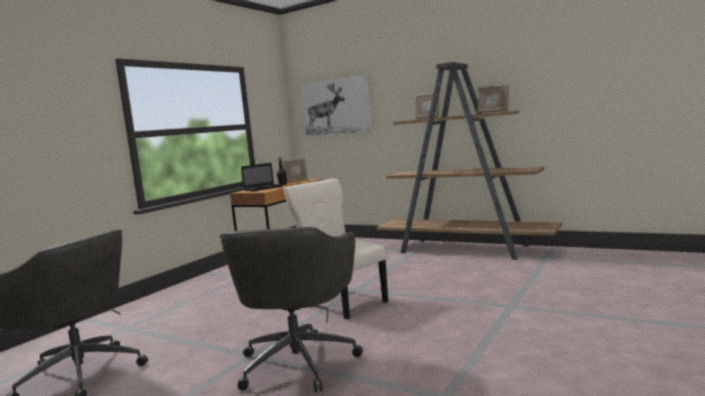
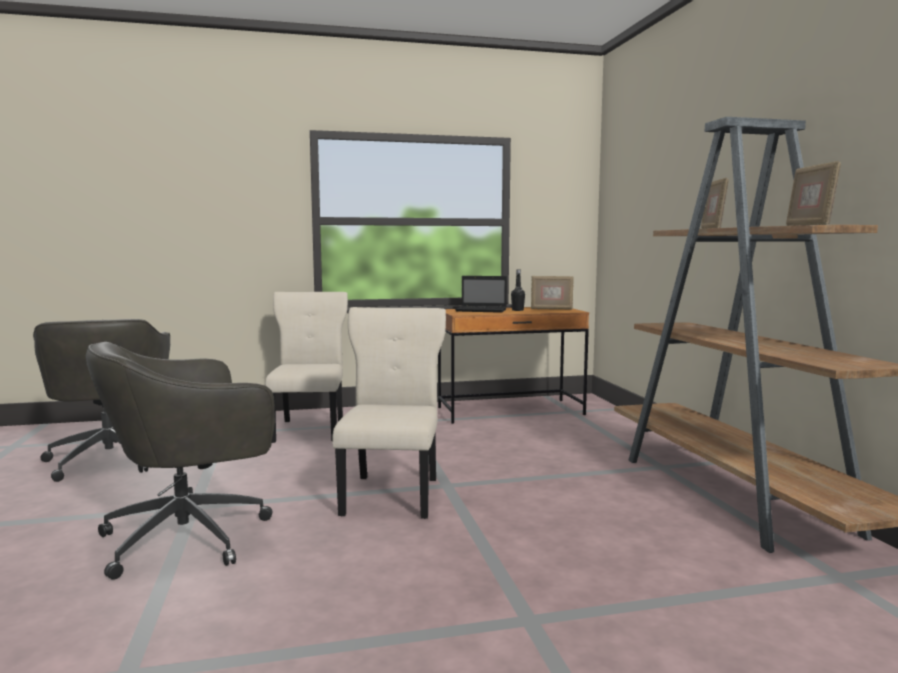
camera: 45 degrees right, 0 degrees up
(190, 302) = (310, 429): none -> beige chair
(336, 106) = (640, 200): picture -> none

